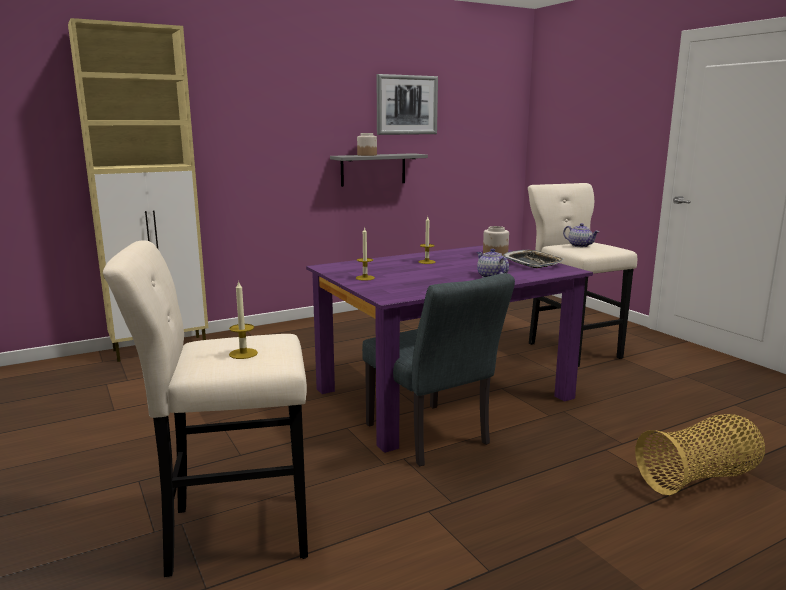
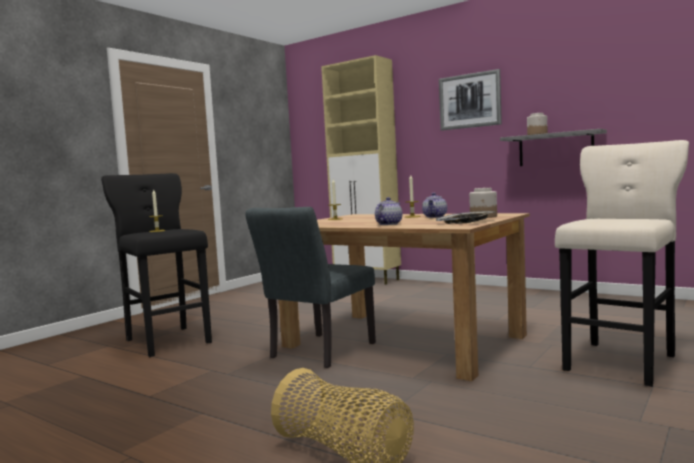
camera: 65 degrees right, 10 degrees down
(230, 533) = (167, 340): beige stool -> black stool
(407, 105) = (596, 79): picture -> picture (469, 101)
(443, 394) = (401, 341): purple dining table -> brown dining table
(580, 245) = (609, 218): teapot -> teapot (435, 217)

